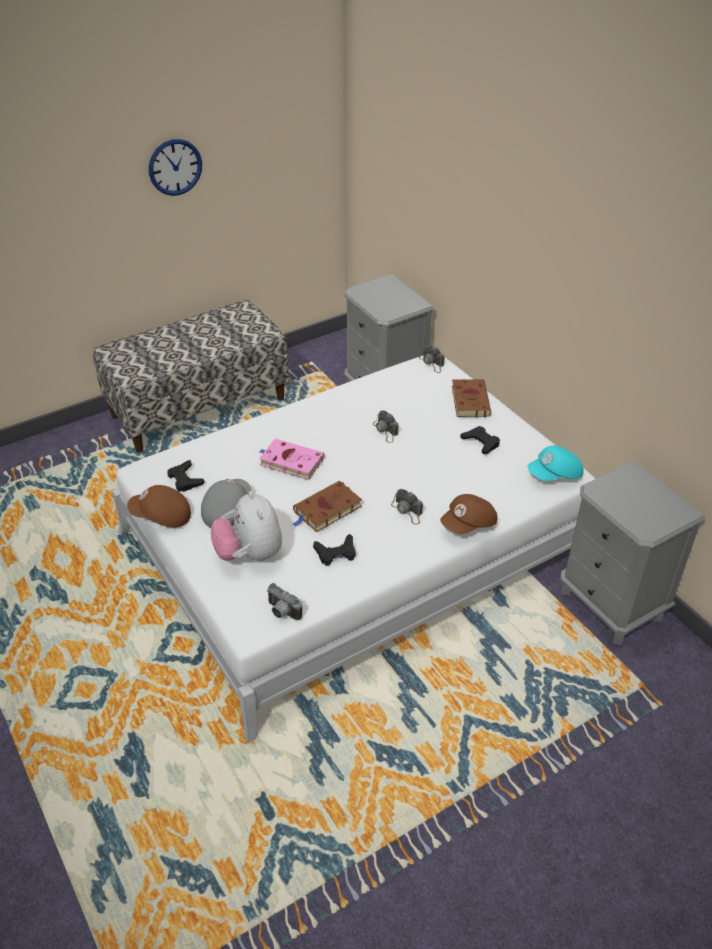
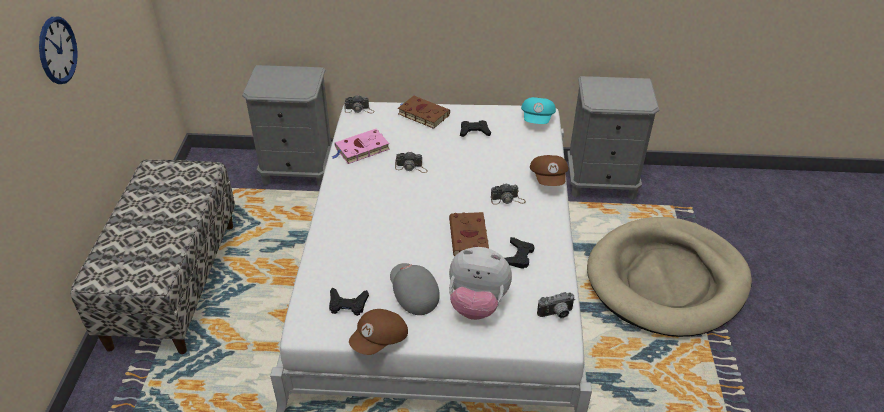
camera: 55 degrees left, 0 degrees up
(290, 462) = (394, 232): pink book -> pink book (361, 149)
(513, 727) = (666, 280): none -> beige dog bed

